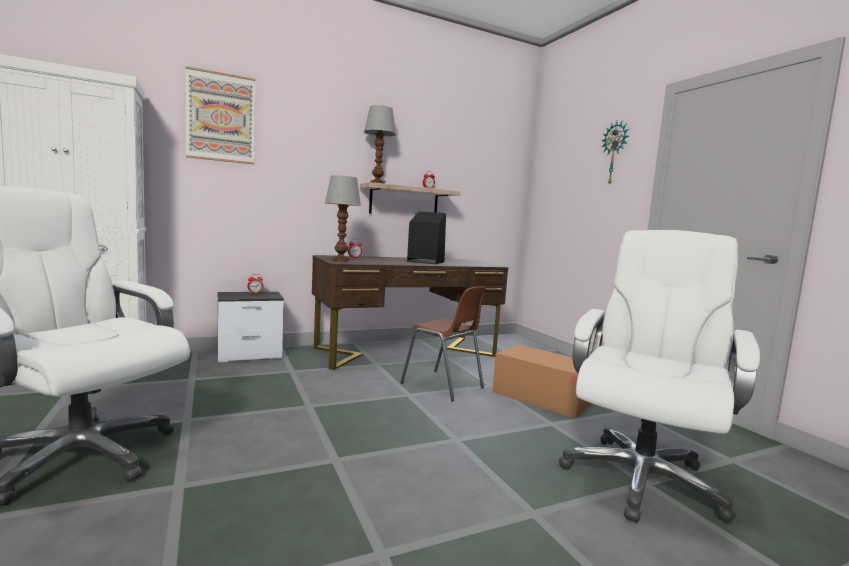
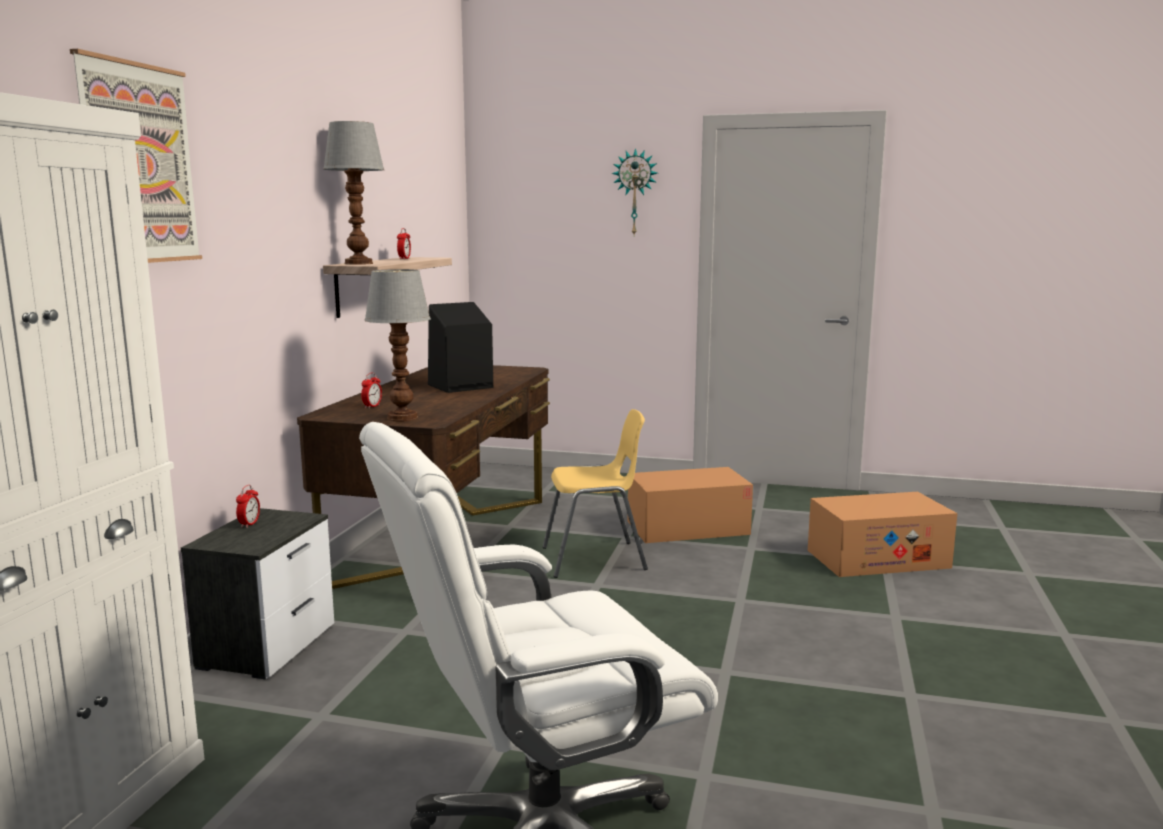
camera: 50 degrees left, 5 degrees up
(443, 386) = (595, 559): brown chair -> yellow chair
(641, 479) = (877, 559): white office chair -> cardboard box

